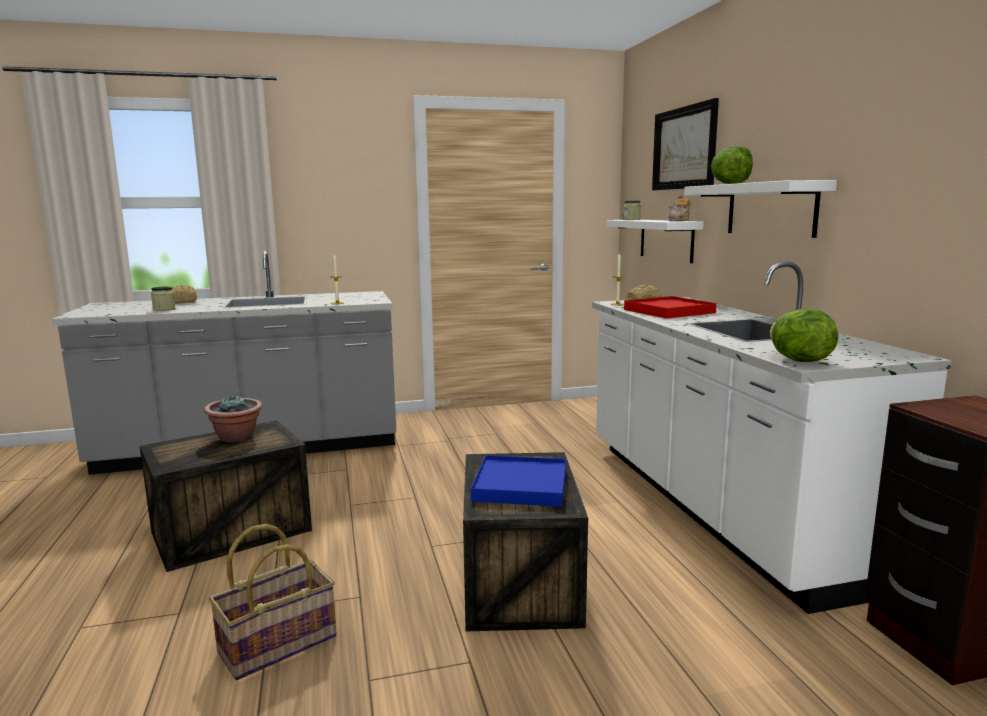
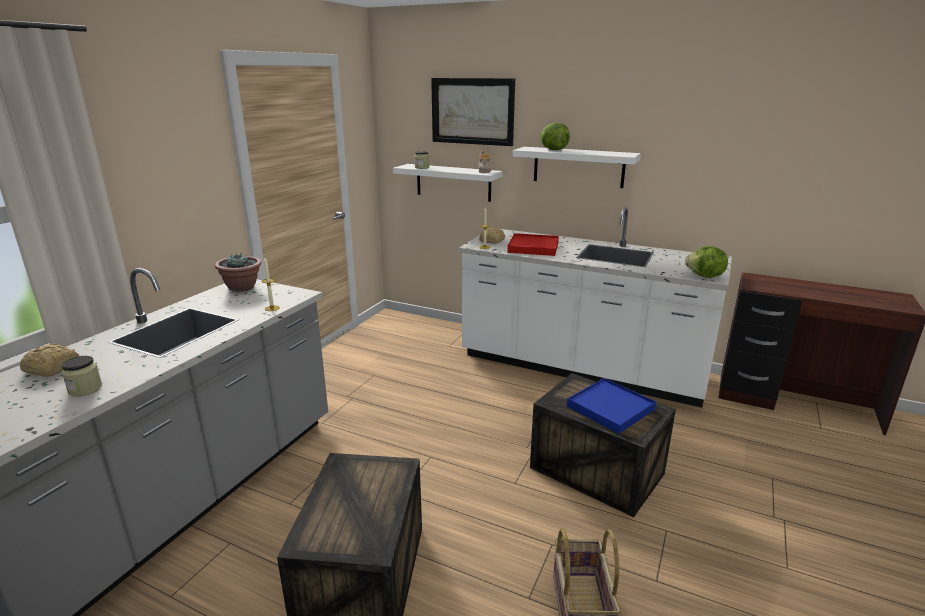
camera: 50 degrees left, 10 degrees up
(236, 437) = (347, 488): potted plant -> potted plant (242, 287)

